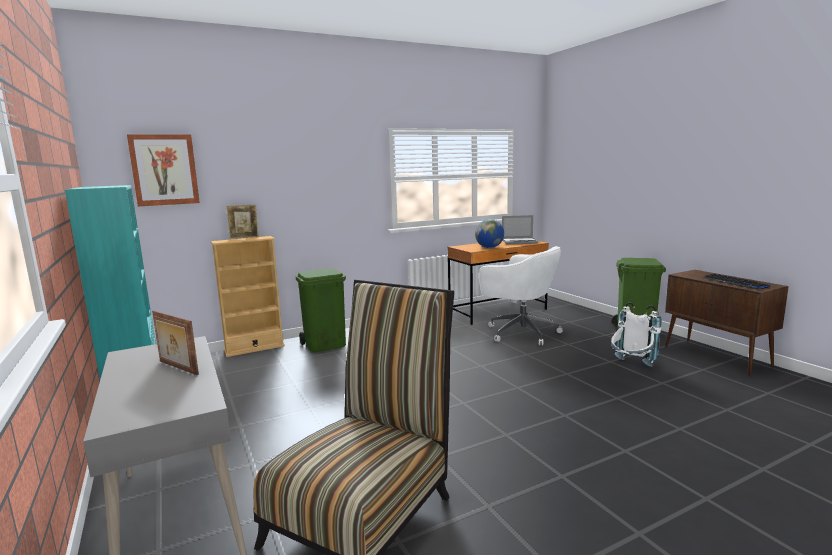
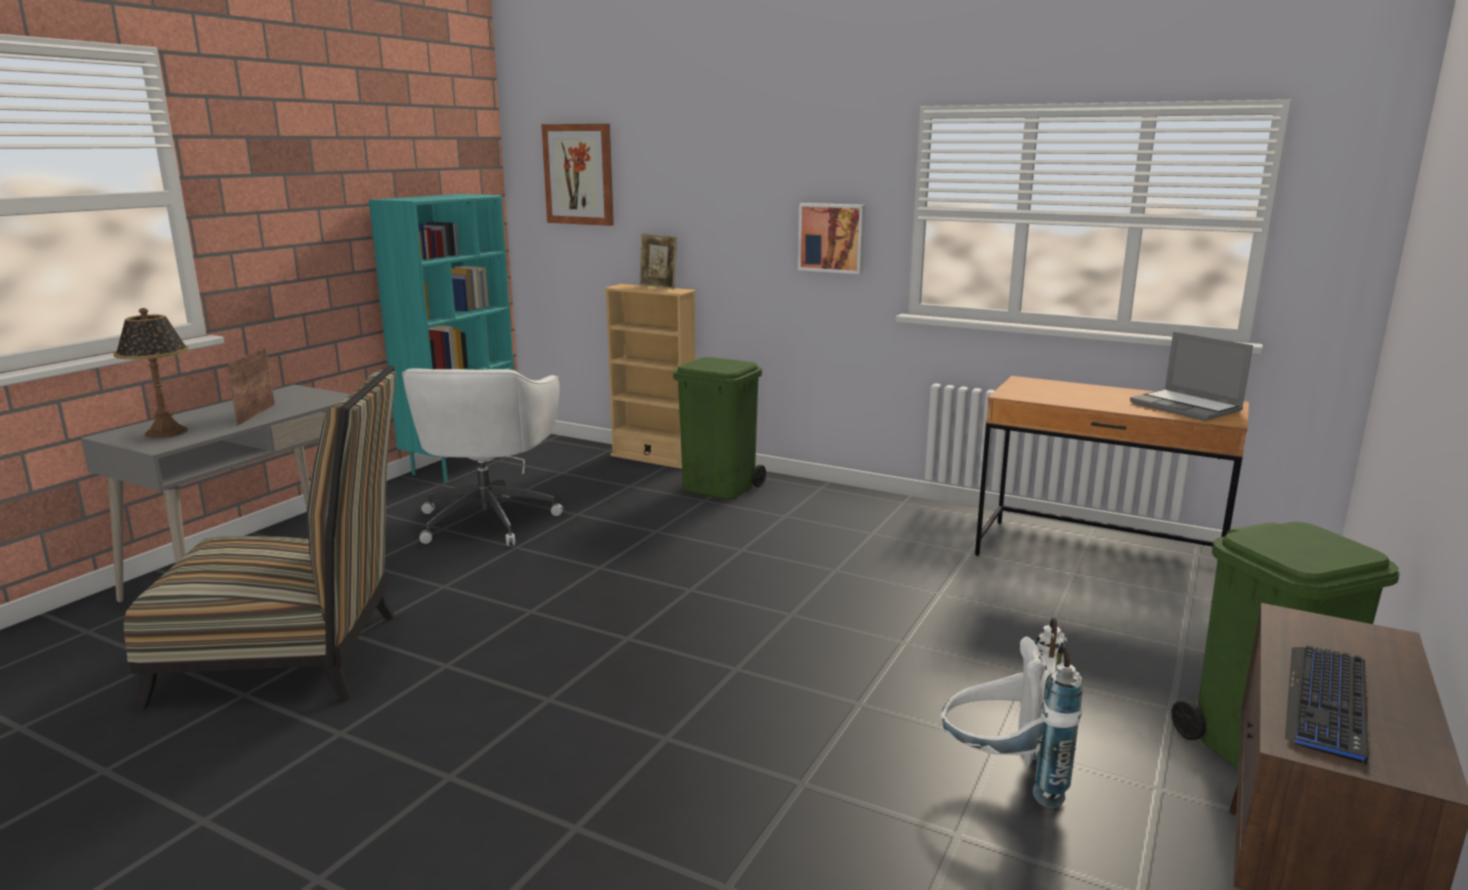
camera: 55 degrees right, 5 degrees up
(159, 401) = (167, 432): none -> table lamp
(351, 195) = (832, 237): none -> picture
(489, 247) = (1063, 399): globe -> none
(520, 332) = (1013, 608): white office chair -> white office chair (488, 519)

